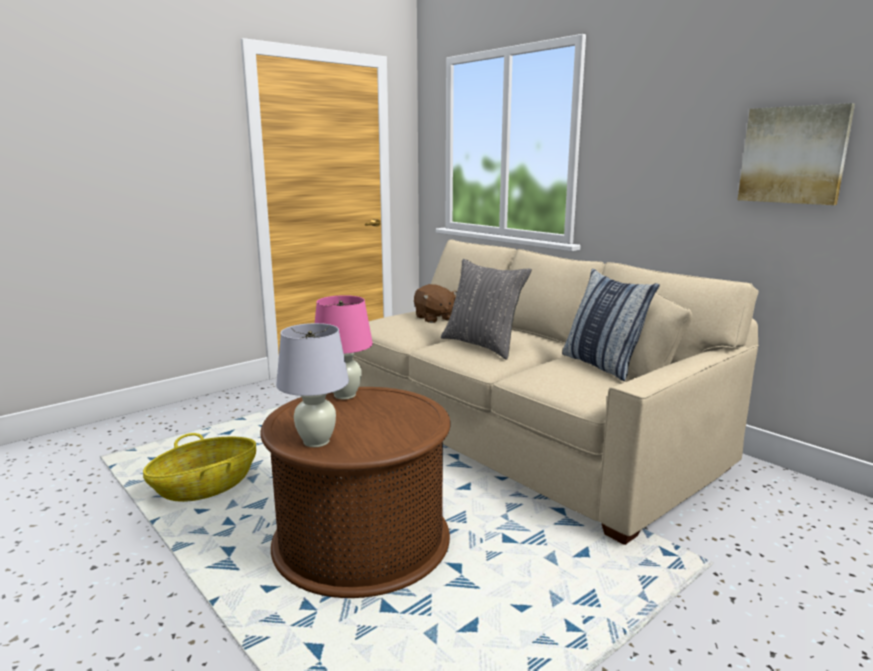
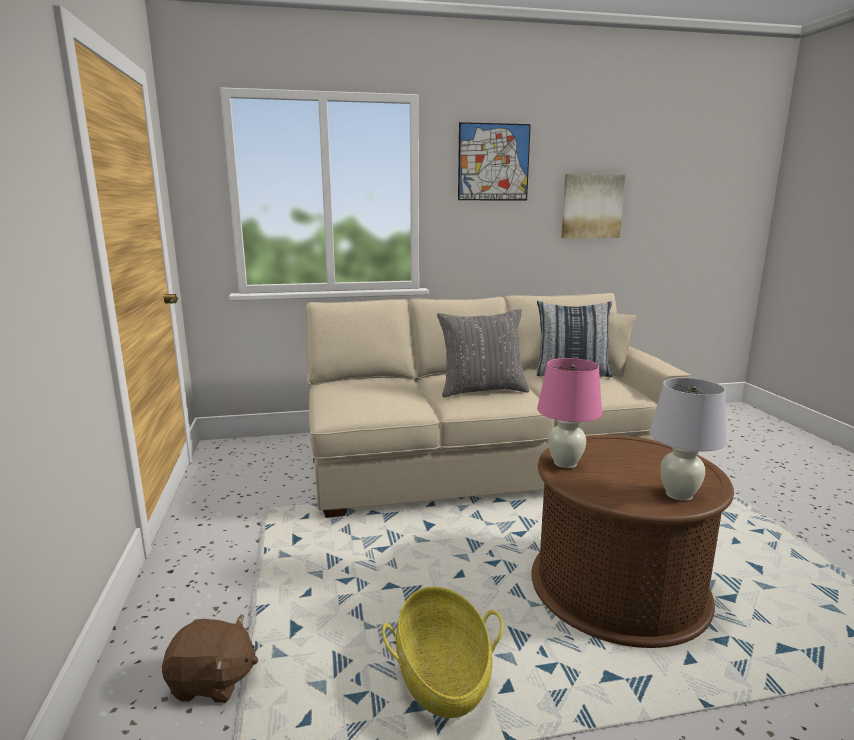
camera: 60 degrees left, 0 degrees up
(434, 318) = (373, 387): brown plush toy -> brown plush toy (212, 682)
(657, 101) = (493, 162): none -> picture

